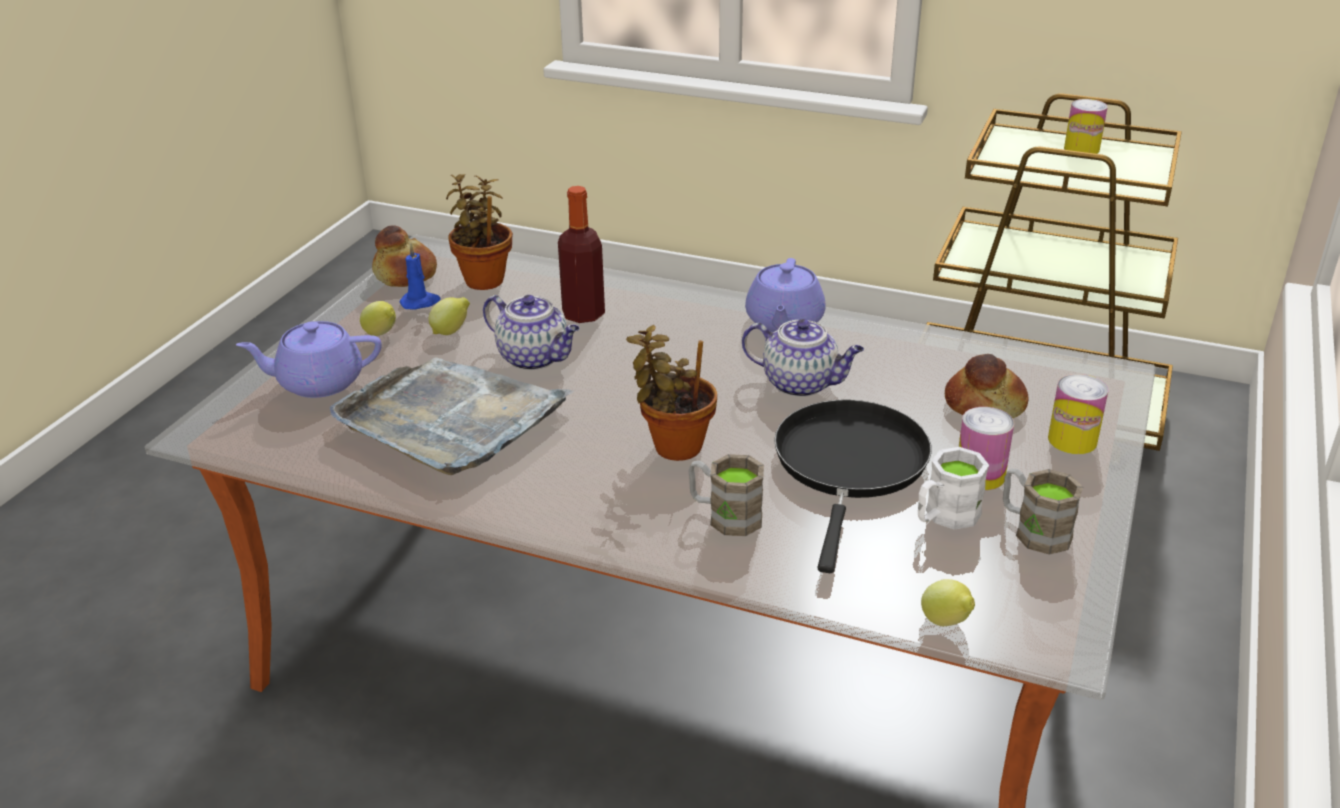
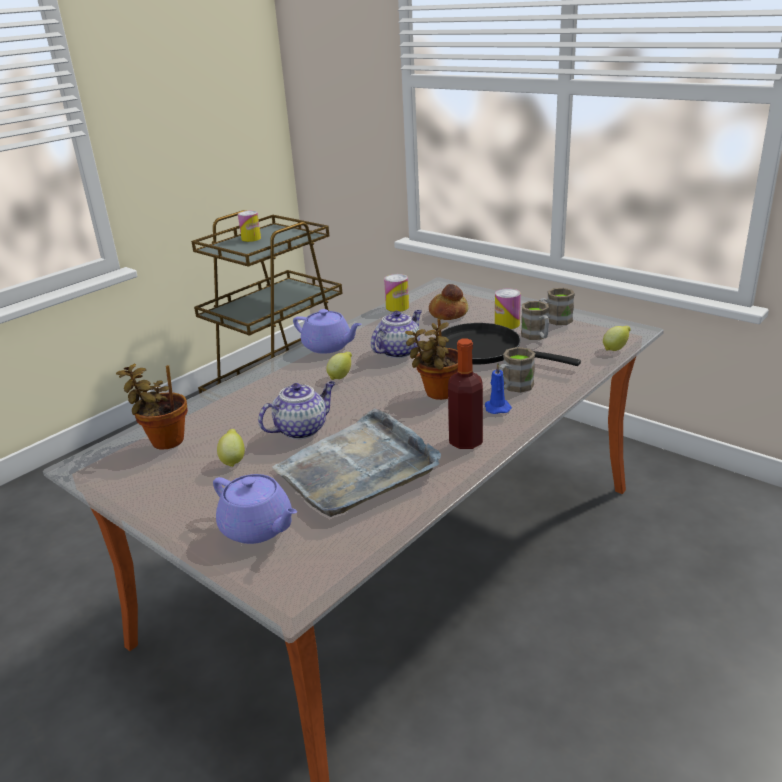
camera: 70 degrees left, 5 degrees down
(318, 382) = (258, 528): purple teapot -> purple teapot turned 60 degrees counterclockwise
(382, 334) = (207, 493): lemon -> lemon (341, 376)
(406, 274) = (115, 476): bread -> none
(420, 302) = (172, 472): blue candle -> blue candle (497, 407)
(583, 314) = (258, 406): bottle -> bottle (465, 441)
(944, 517) = (537, 336): white mug -> brown mug
(1072, 440) = (489, 302): can -> can (397, 307)

